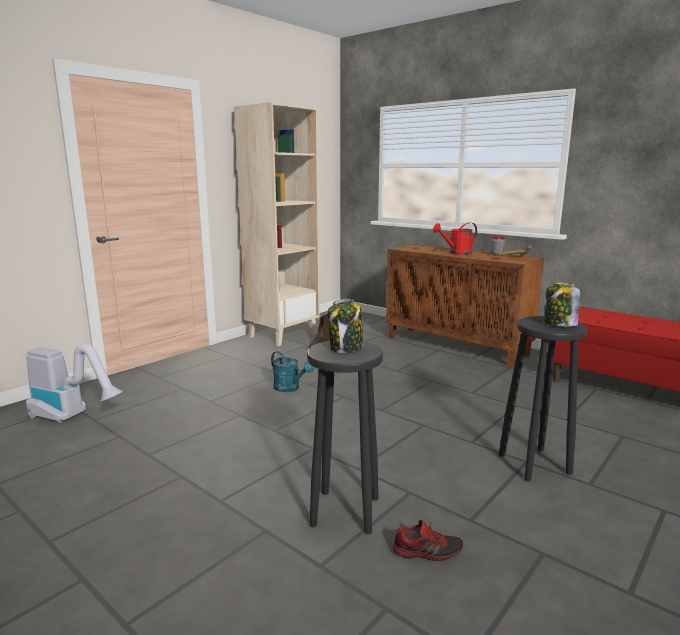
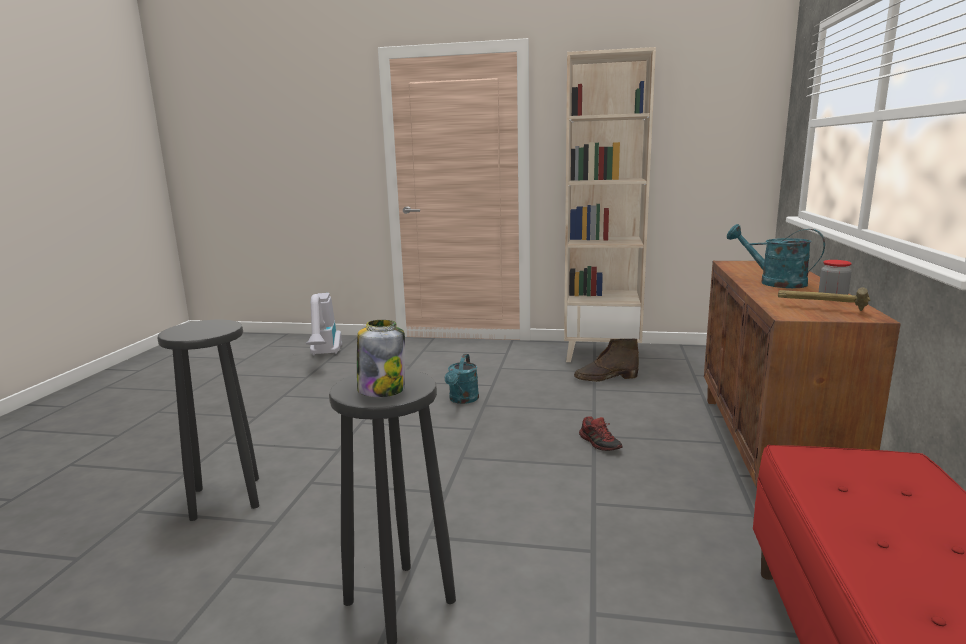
camera: 60 degrees right, 0 degrees up
(346, 348) = (207, 328): jar -> none
(427, 551) = (166, 559): shoe -> shoe (600, 443)
(456, 253) = (774, 283): red watering can -> turquoise watering can

